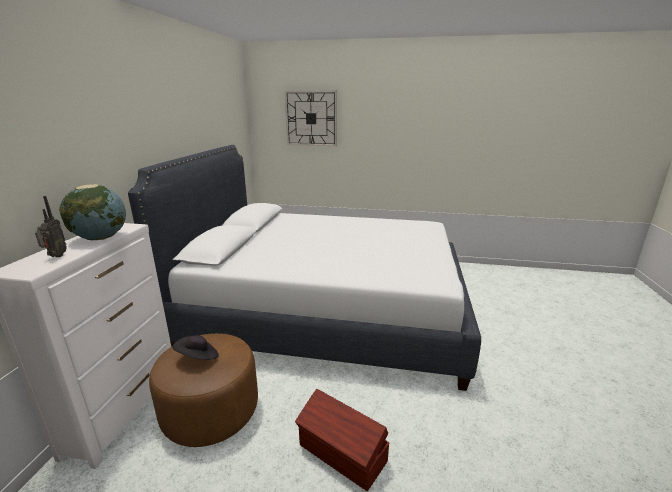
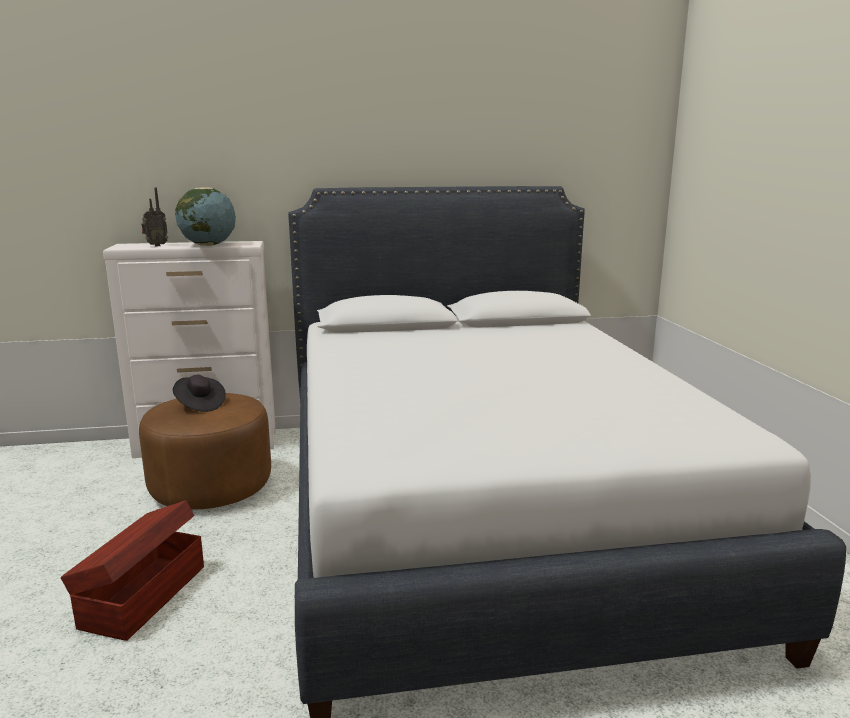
camera: 70 degrees right, 5 degrees down
(311, 118) = (749, 145): wall clock -> none

